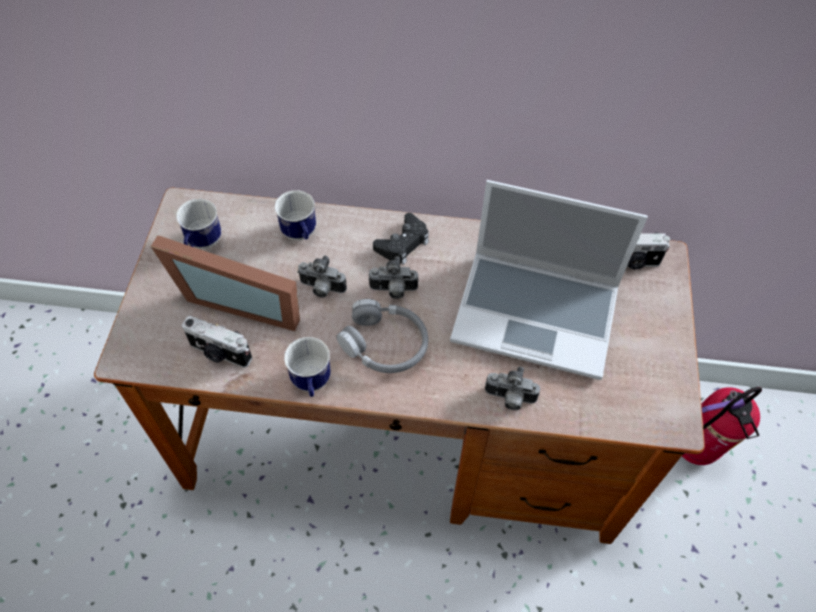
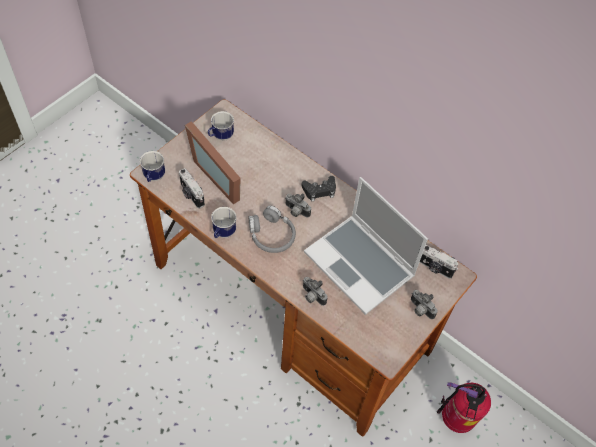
camera: 30 degrees right, 0 degrees up
(301, 235) = (271, 158): mug -> mug (153, 178)
(321, 289) = (261, 191): camera -> camera (420, 310)

